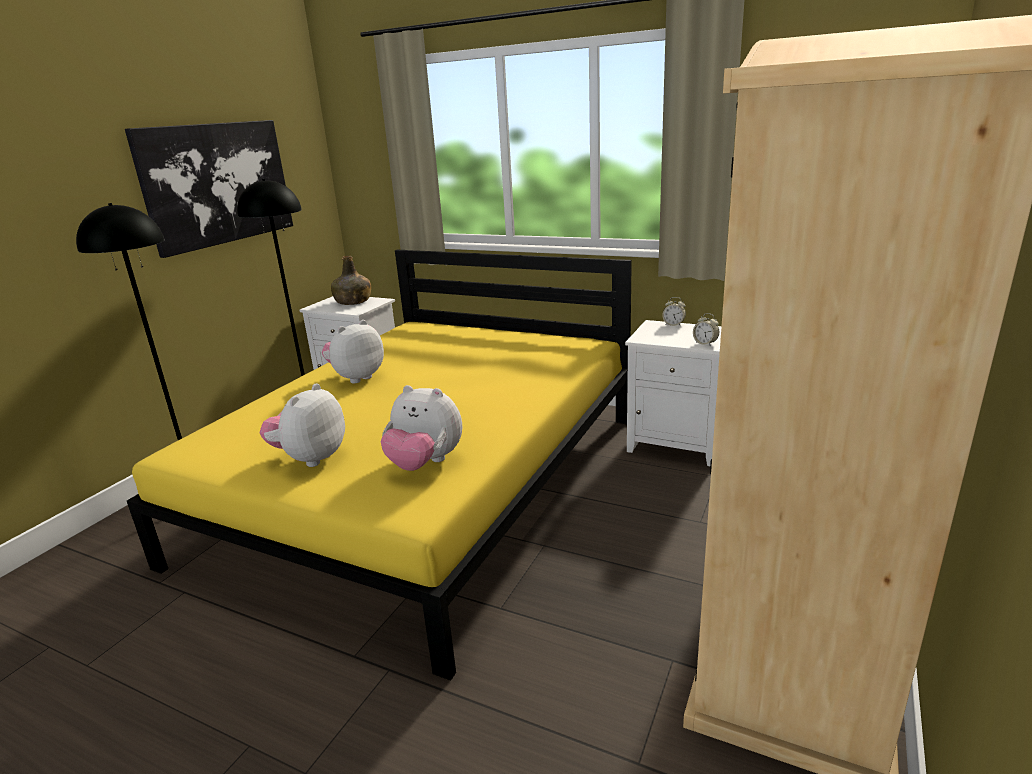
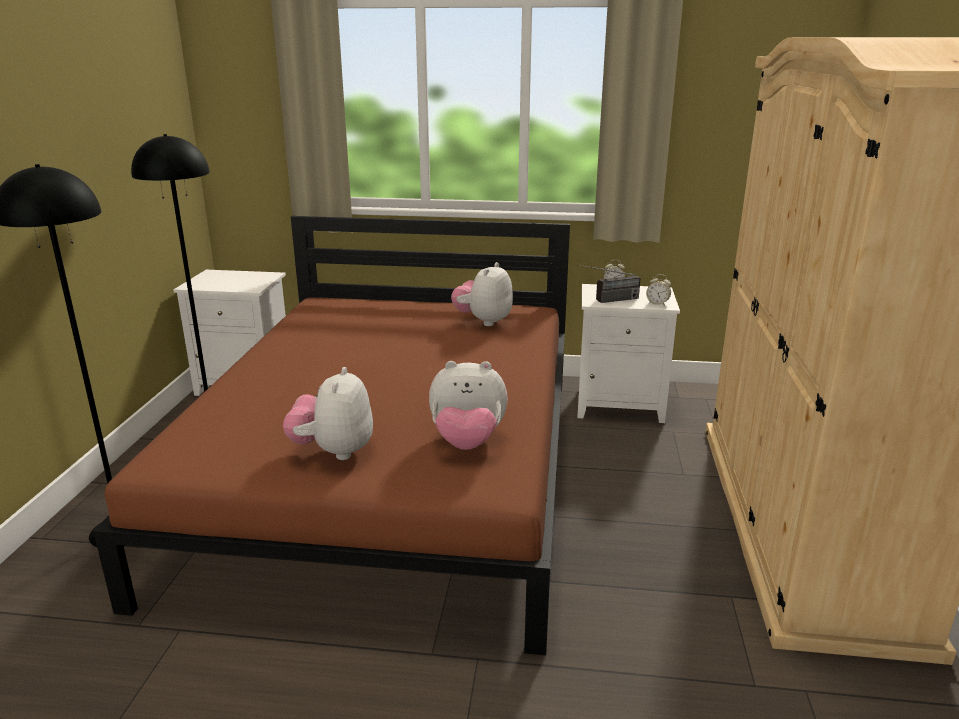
camera: 20 degrees left, 0 degrees up
(218, 184) = (94, 138): picture -> none
(353, 301) = (236, 277): green bottle -> none
(356, 377) = (306, 362): plush toy -> plush toy (483, 321)
(428, 484) = (394, 473): yellow bed -> brown bed
(655, 337) = (607, 300): none -> radio

